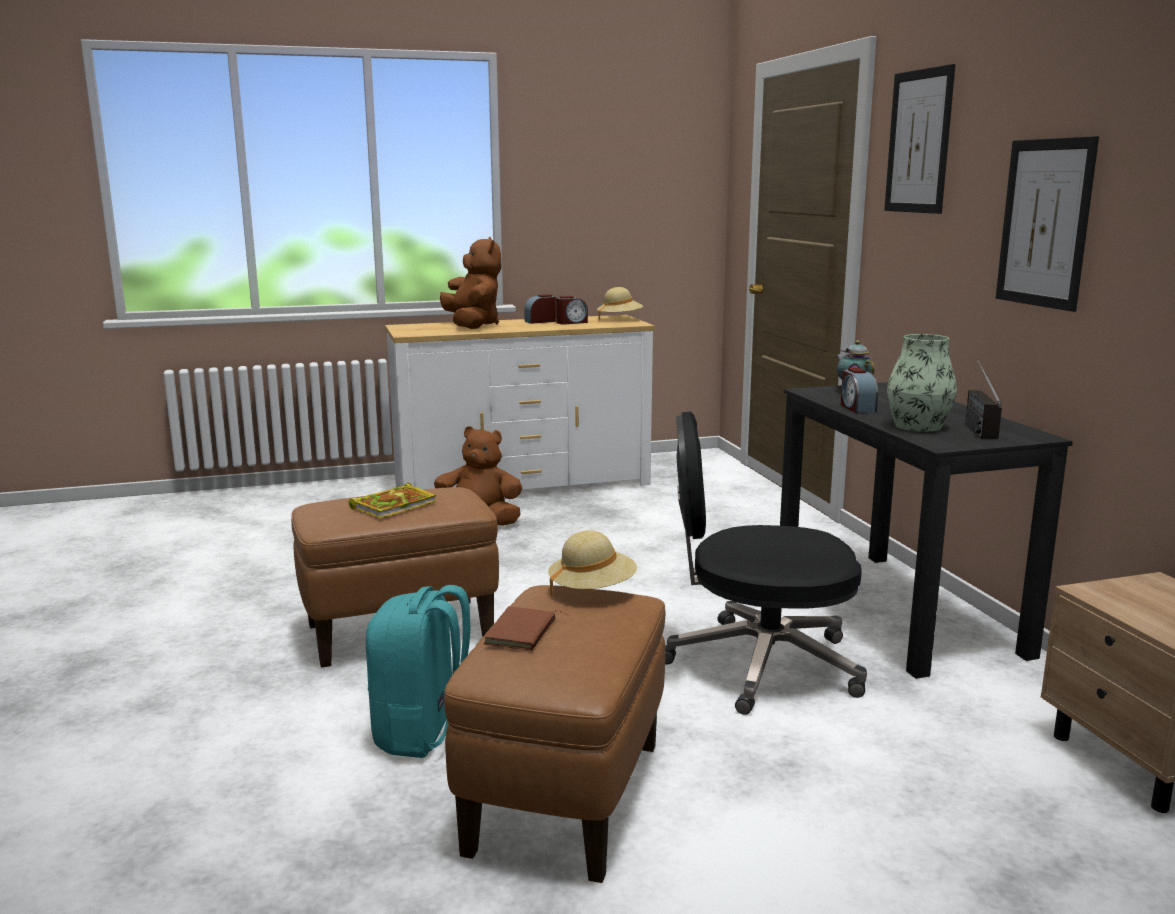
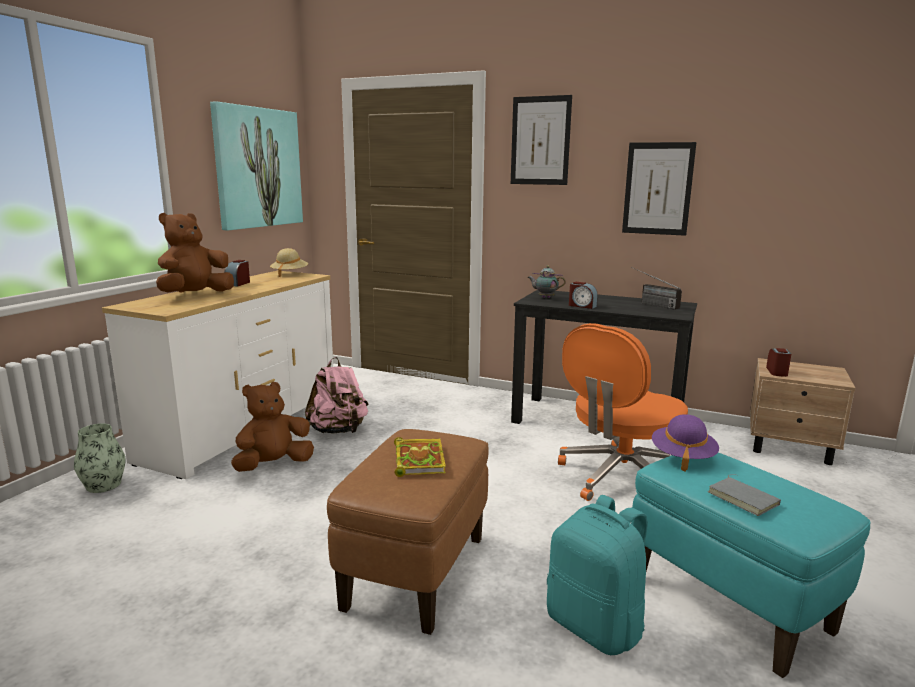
camera: 50 degrees left, 0 degrees up
(472, 325) = (195, 295): brown plush toy -> brown plush toy turned 75 degrees counterclockwise
(523, 633) = (744, 498): brown book -> grey book
(566, 798) = (729, 604): brown ottoman -> turquoise ottoman
(571, 322) = (266, 281): alarm clock -> alarm clock (777, 372)
(585, 514) = (338, 431): none -> pink backpack
(592, 590) = (682, 457): beige hat -> purple hat
(634, 187) = (257, 168): none -> picture
(759, 665) = (619, 477): black office chair -> orange office chair
(918, 426) = (637, 309): vase -> vase (104, 485)

